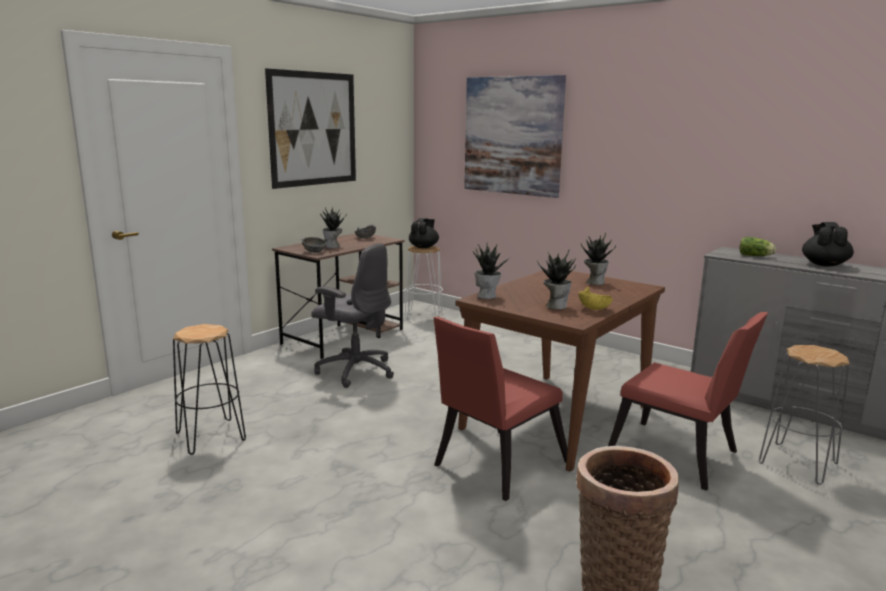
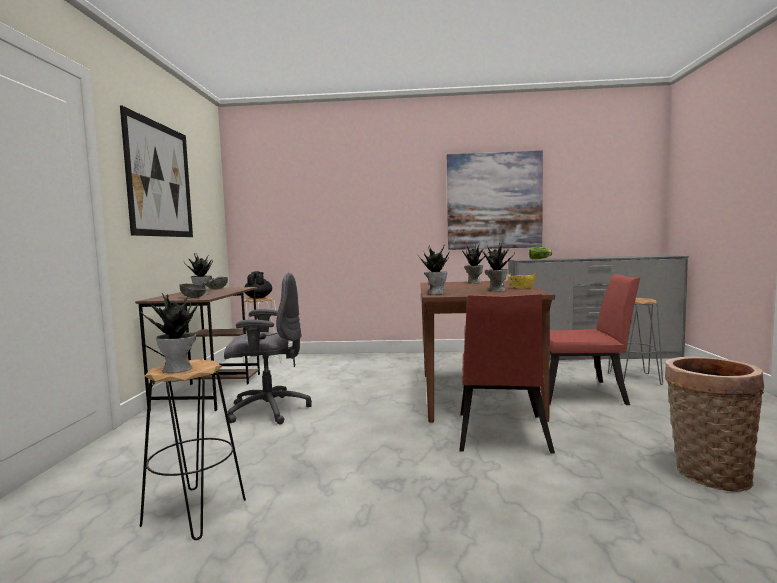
camera: 35 degrees left, 10 degrees down
(194, 332) = (179, 369): none -> potted plant
(512, 136) = (329, 196): picture -> picture (494, 201)
(824, 264) = (580, 257): black teapot -> none

